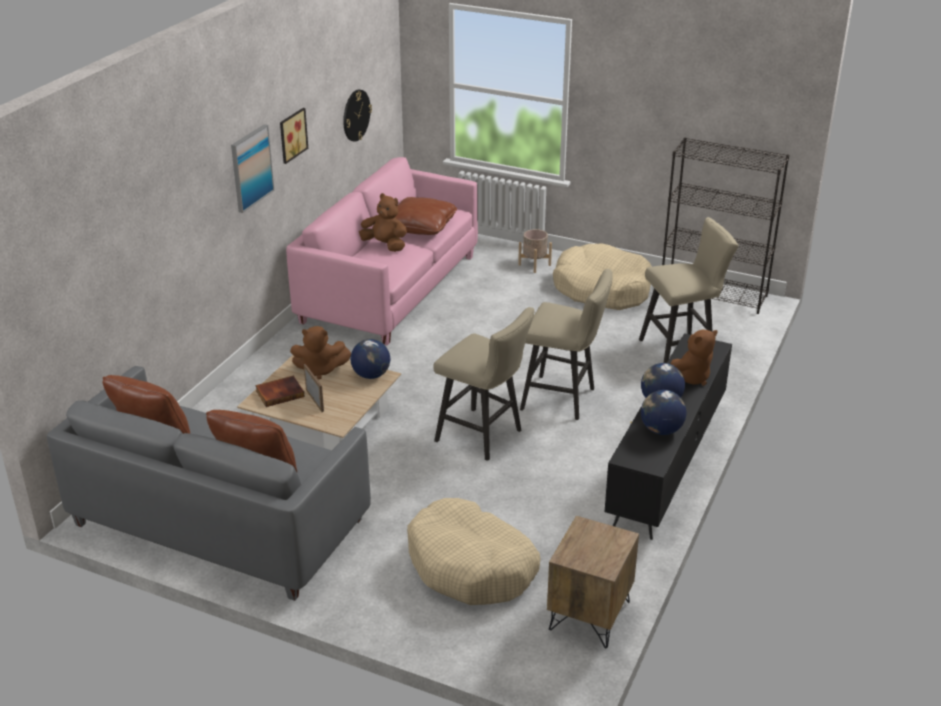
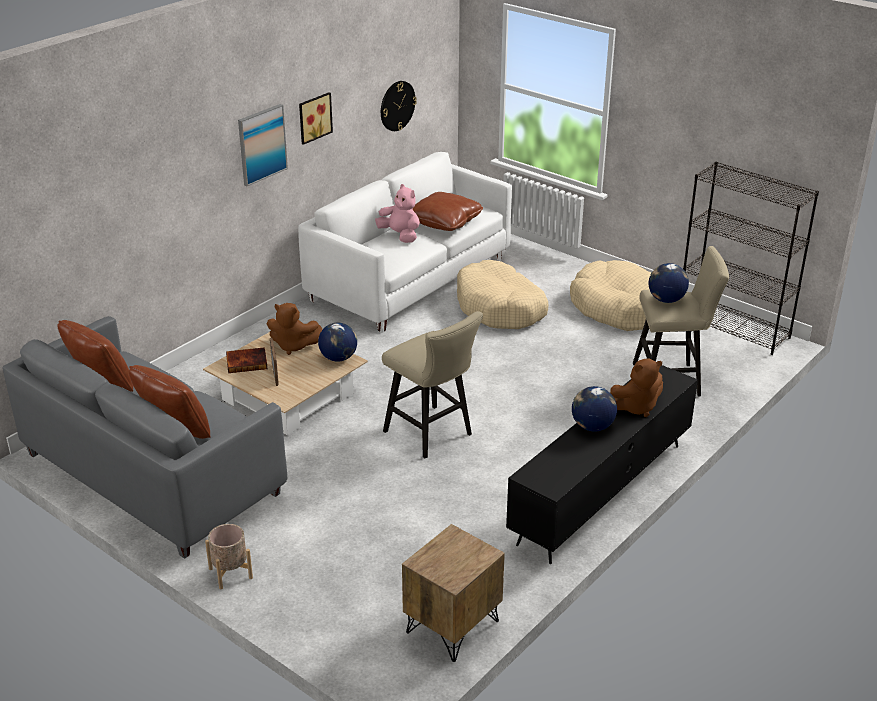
camera: 15 degrees right, 0 degrees up
(384, 245) = (400, 235): brown plush toy -> pink plush toy
(390, 288) = (410, 279): pink sofa -> white sofa
(471, 566) = (361, 557): beige dog bed -> beige dog bed (500, 308)
(534, 265) = (562, 275): beige planter -> beige planter (230, 573)
(563, 399) = (528, 411): beige stool -> none
(661, 430) = (578, 454): globe -> globe (666, 300)

